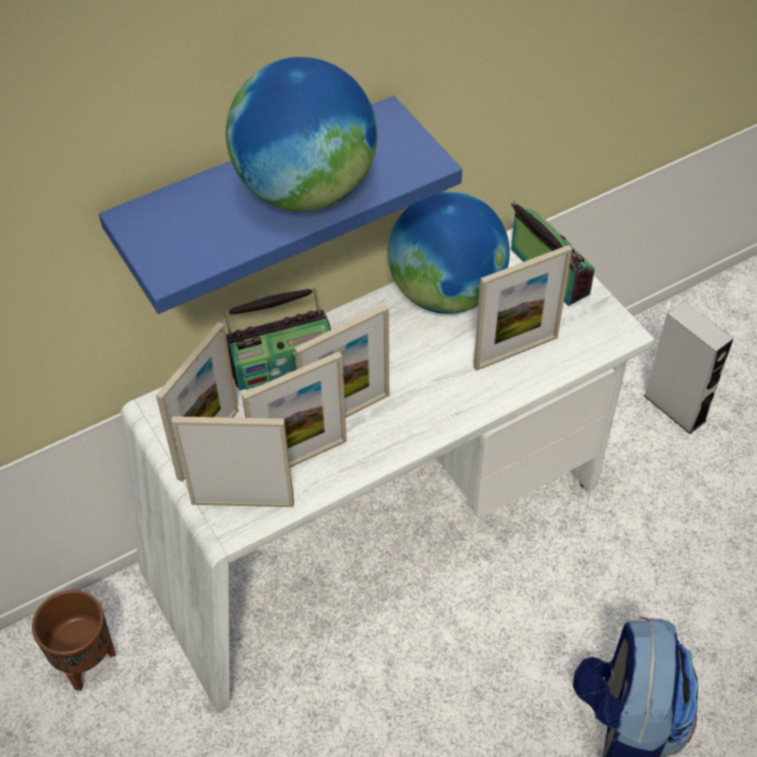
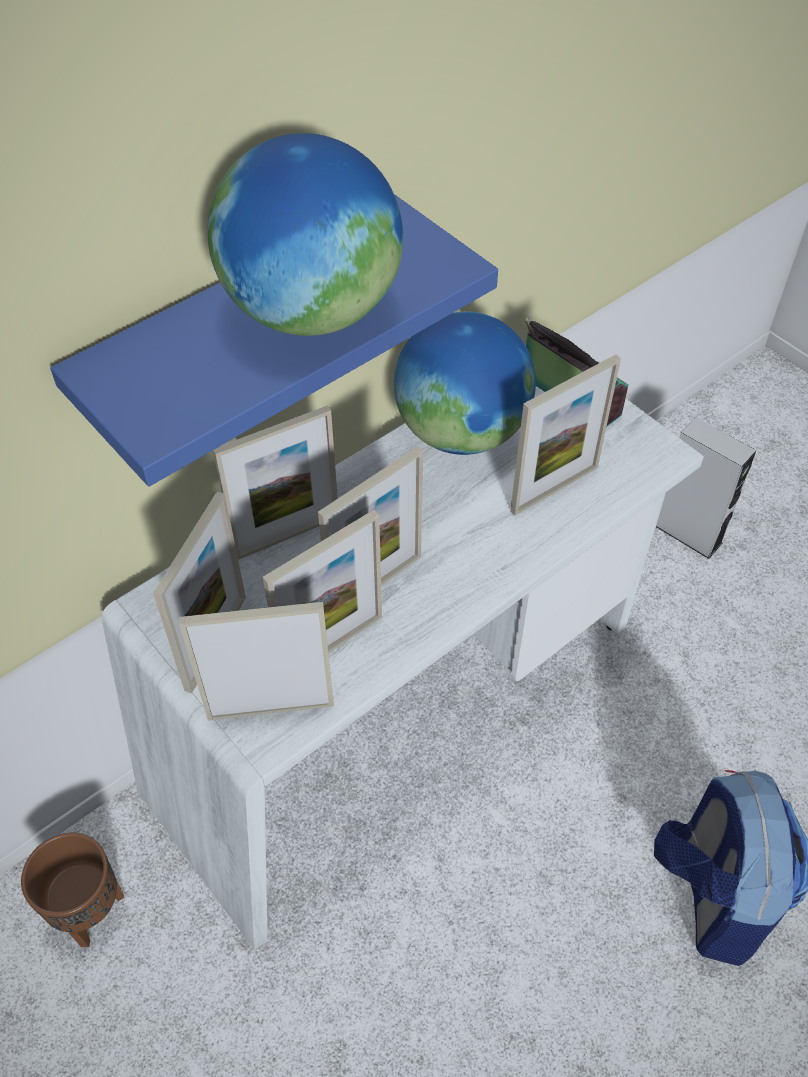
camera: 10 degrees left, 0 degrees up
(281, 364) = (287, 536): radio -> picture frame

